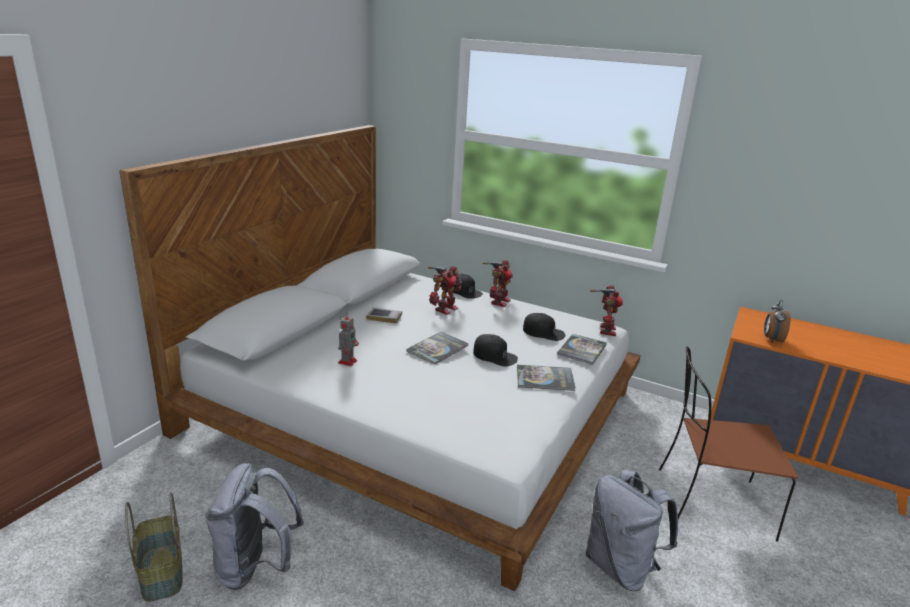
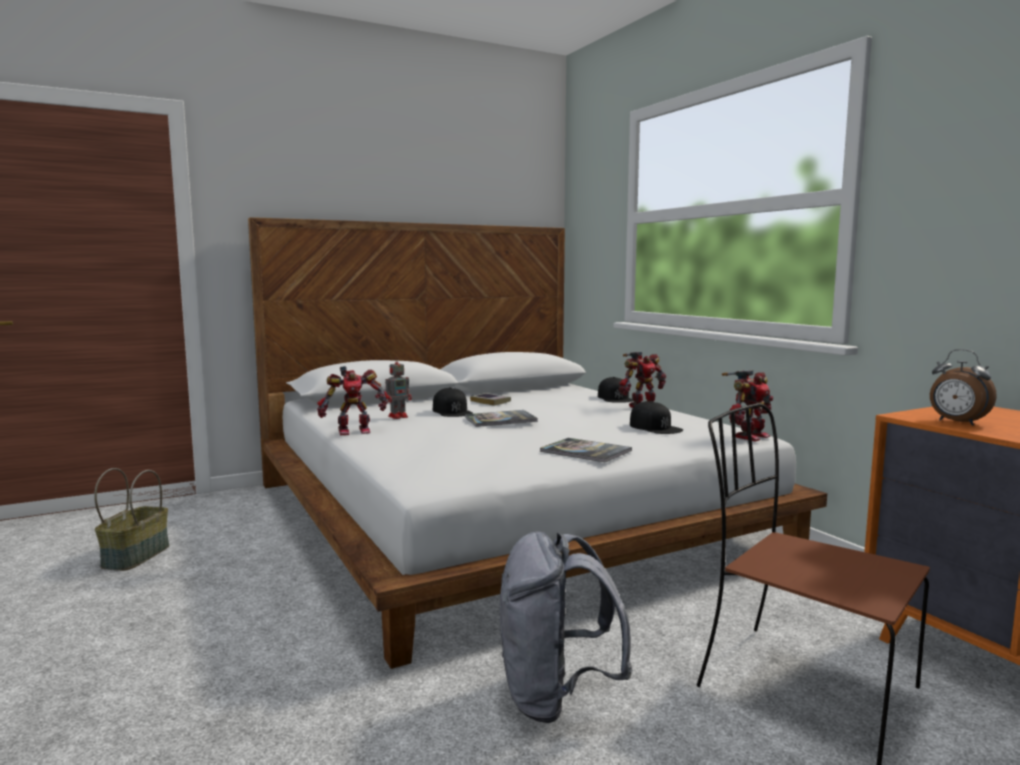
camera: 35 degrees right, 15 degrees down
(255, 567) = (198, 574): grey backpack -> none
(444, 309) = (565, 403): toy robot -> toy robot (353, 431)
(495, 355) = (558, 432): black cap -> black cap (452, 411)
(582, 350) = (680, 442): book -> none
(772, 339) = (956, 422): alarm clock -> alarm clock turned 90 degrees counterclockwise

